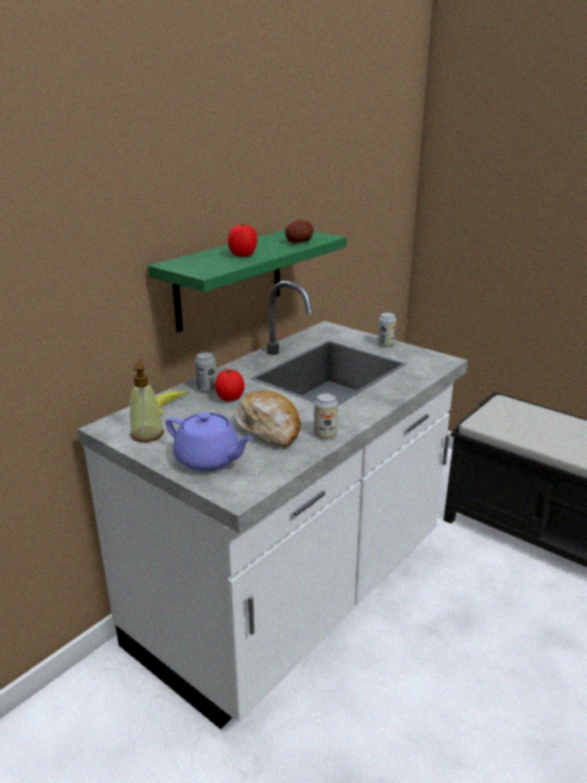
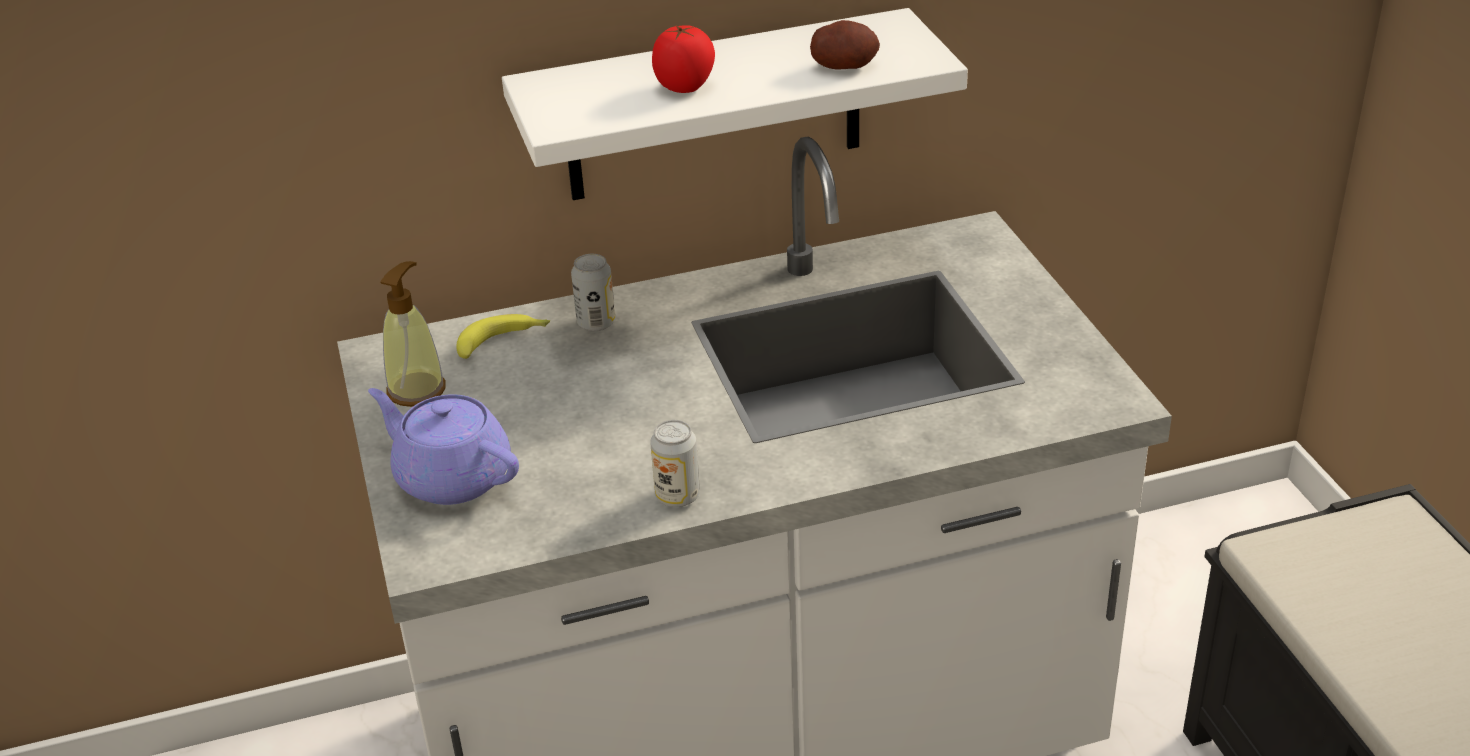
camera: 35 degrees right, 10 degrees up
(209, 460) = (451, 477): purple teapot -> purple teapot turned 150 degrees clockwise
(229, 278) = (714, 107): green shelf -> white shelf
(230, 399) = (608, 359): tomato -> none
(269, 428) = (604, 447): bread -> none
(385, 344) = (1043, 317): can -> none

